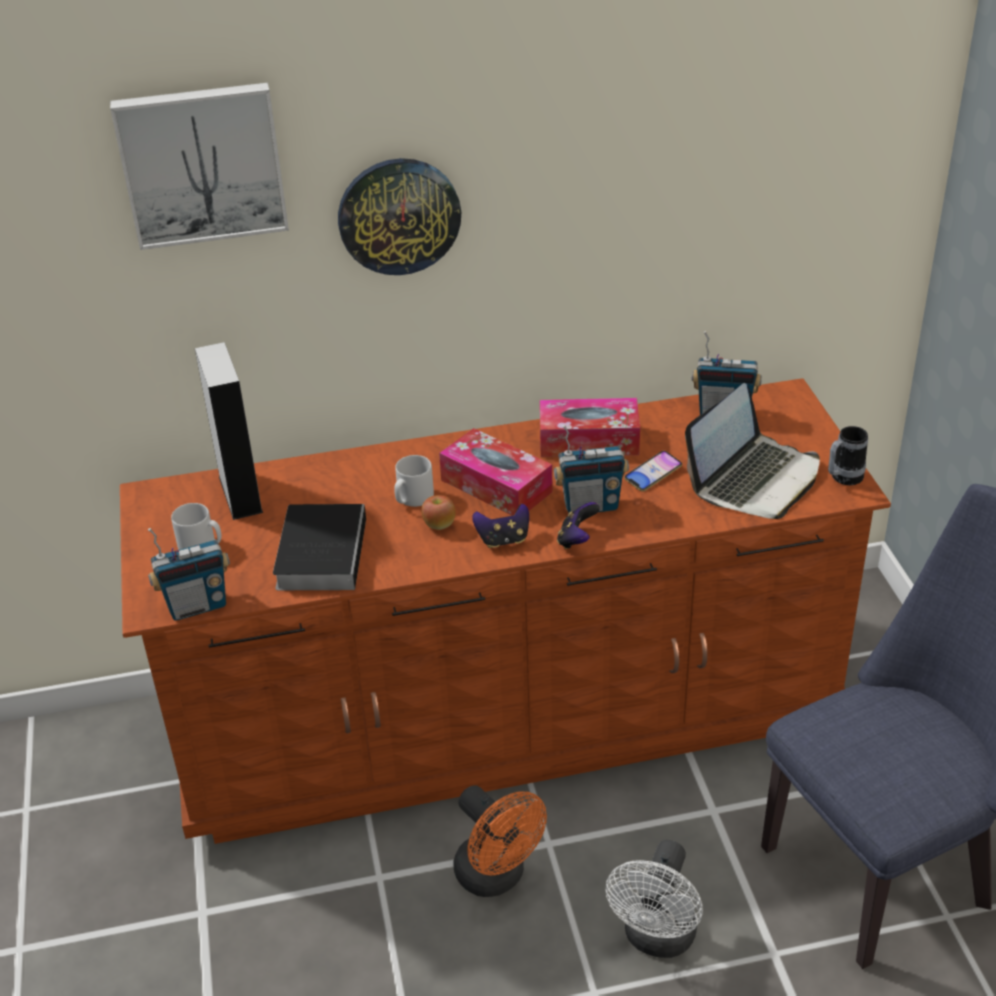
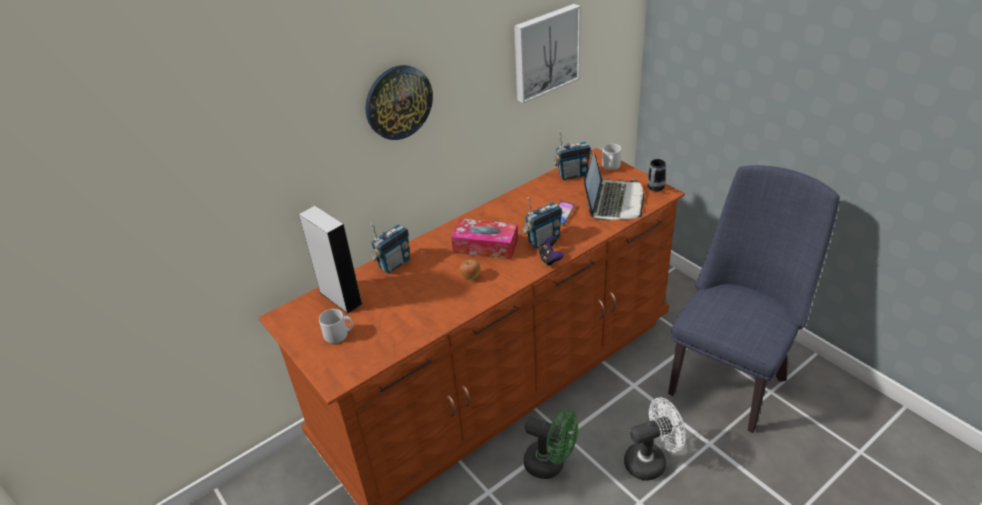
camera: 25 degrees left, 0 degrees up
(197, 606) = (363, 369): radio -> radio (394, 264)
(202, 163) = (284, 93): picture -> picture (545, 52)
(321, 551) = (414, 313): book -> none
(412, 499) = (444, 268): grey mug -> grey mug (610, 167)
(497, 877) = (551, 464): orange fan -> green fan
(503, 540) = (512, 273): game controller -> none
(589, 440) = (516, 208): tissue box -> none
(657, 939) = (651, 461): white fan -> white fan turned 105 degrees counterclockwise

